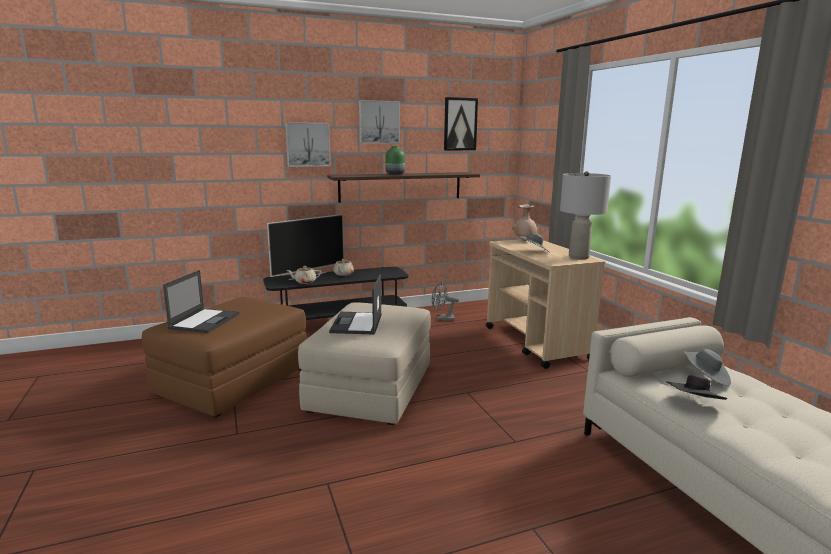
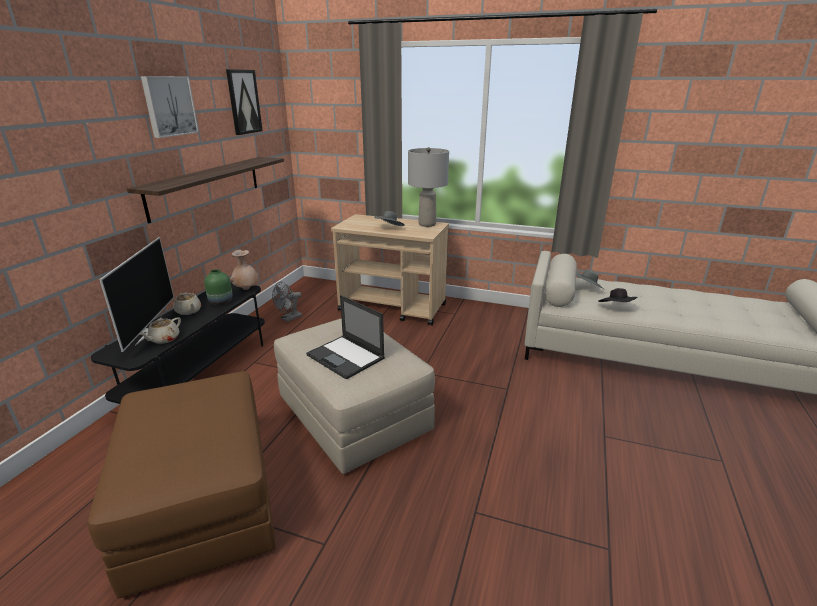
camera: 50 degrees left, 10 degrees up
(205, 321) = (173, 449): laptop -> none
(308, 144) = (91, 148): picture -> none
(394, 174) = (207, 173): green vase -> green vase (220, 302)
(524, 241) = (355, 219): beige vase -> beige vase (246, 289)

